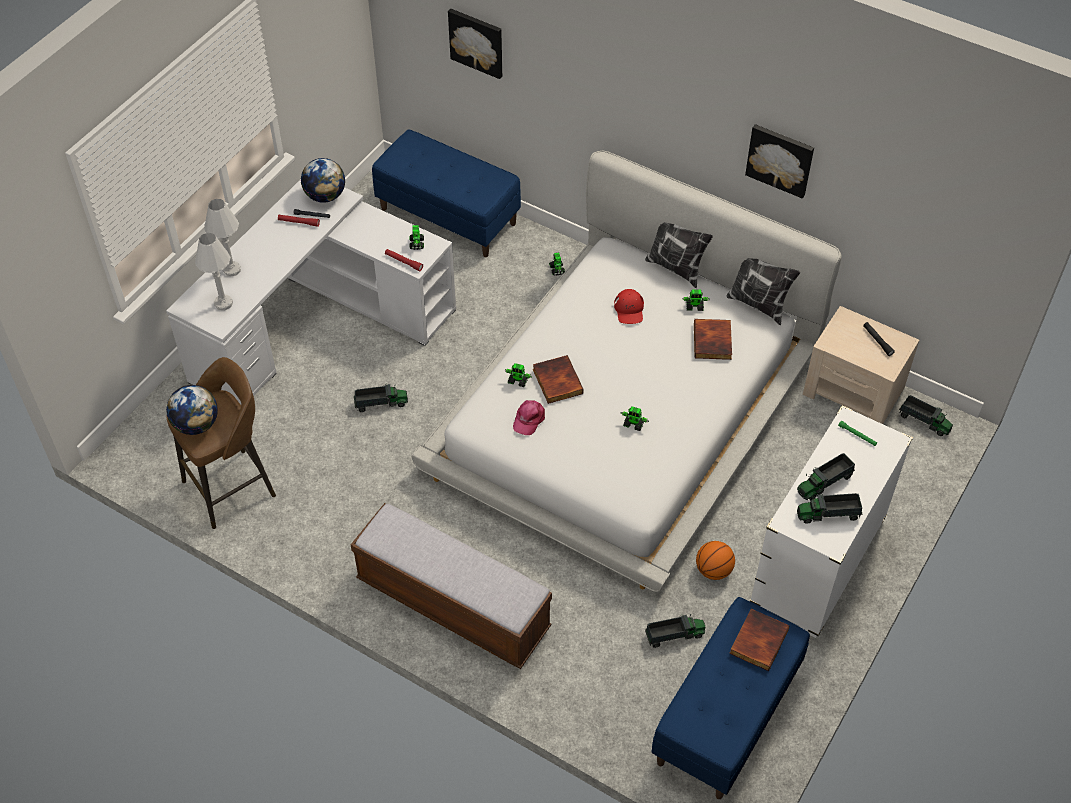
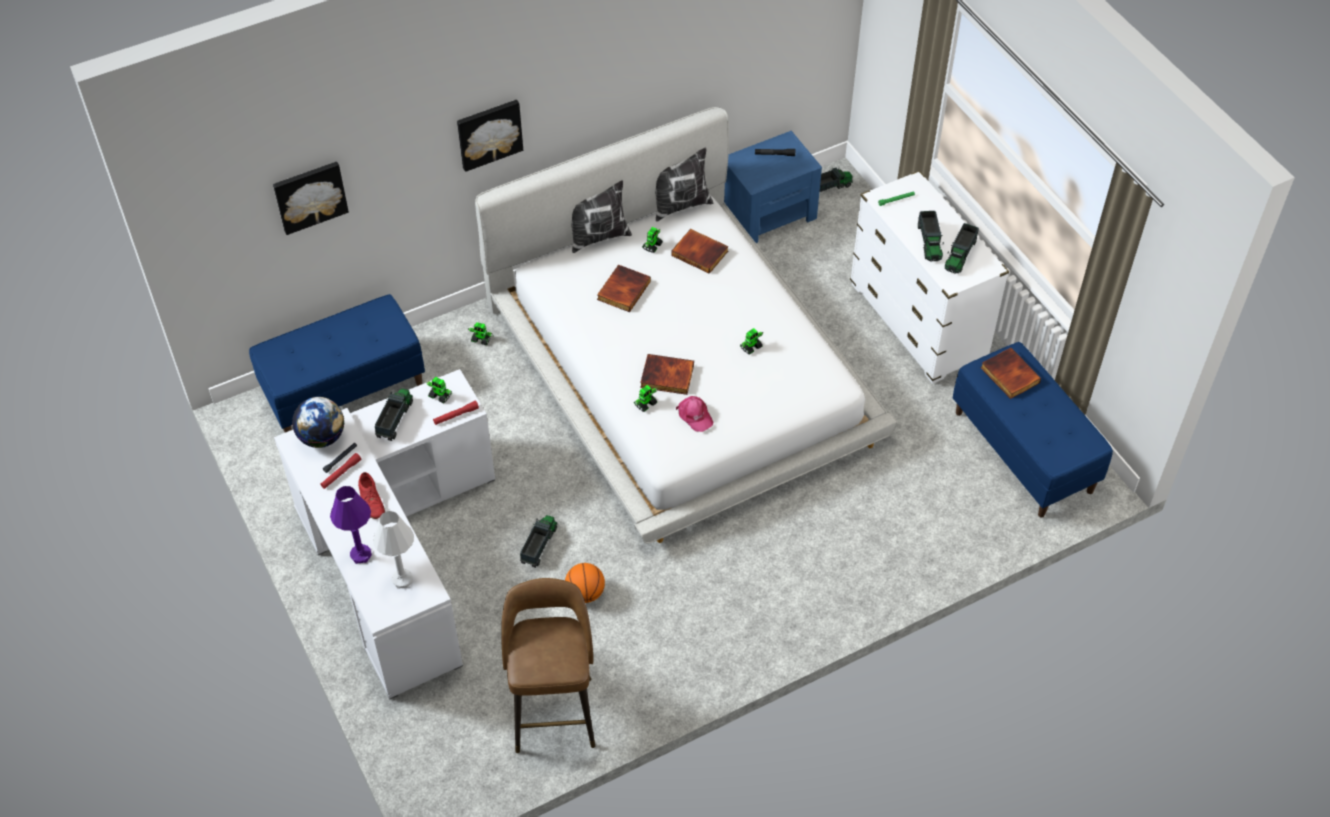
camera: 60 degrees left, 0 degrees up
(196, 425) = (548, 662): globe -> none
(231, 269) = (360, 555): white table lamp -> purple table lamp
(285, 251) = (371, 500): none -> red shoe
(453, 604) = (804, 588): bench -> none
(629, 309) = (623, 290): red cap -> book
(674, 635) = (929, 447): toy truck -> toy truck (395, 419)
(713, 570) = (883, 391): basketball -> basketball (585, 593)
(780, 159) = (643, 71): picture -> picture (489, 133)
(854, 391) = (768, 213): beige nightstand -> blue nightstand

